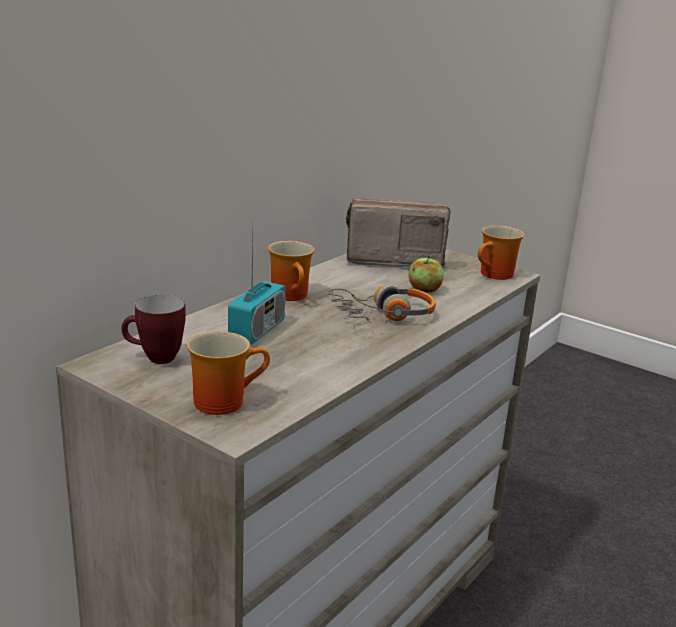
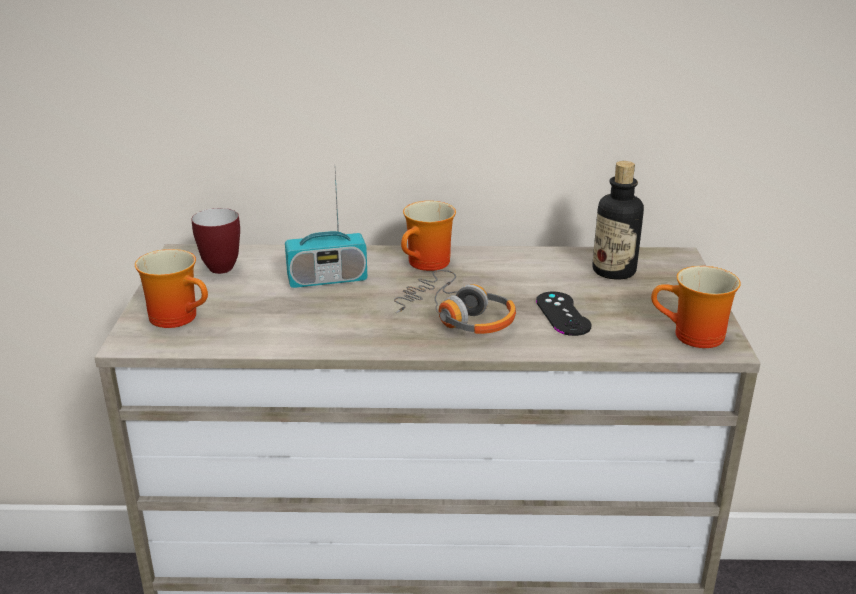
camera: 55 degrees right, 5 degrees up
(391, 260) = (614, 271): radio -> bottle
(424, 290) = (563, 314): apple -> black game controller

